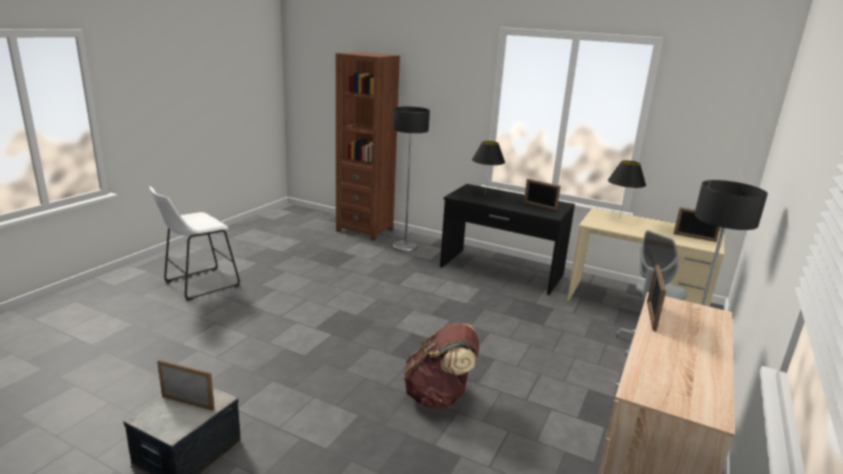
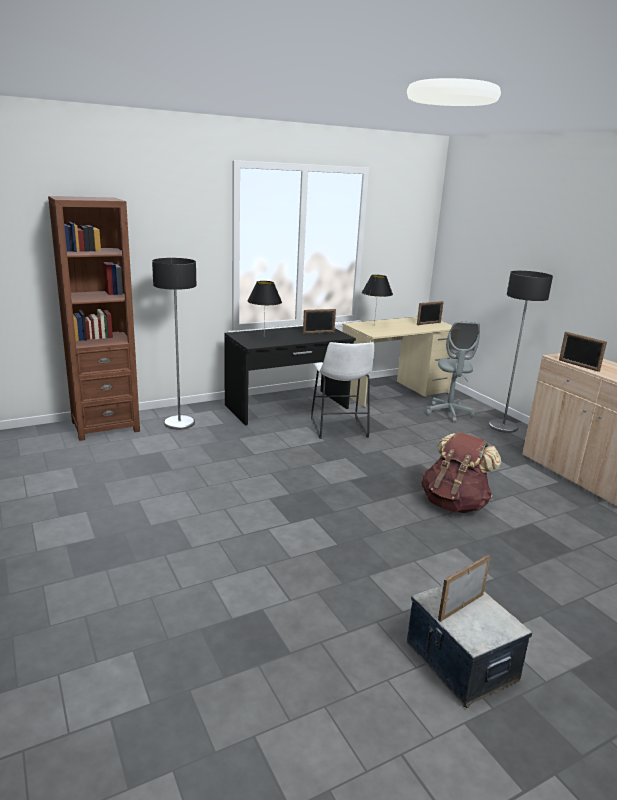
camera: 55 degrees left, 0 degrees up
(198, 285) = (85, 569): white stool -> white stool (339, 429)

